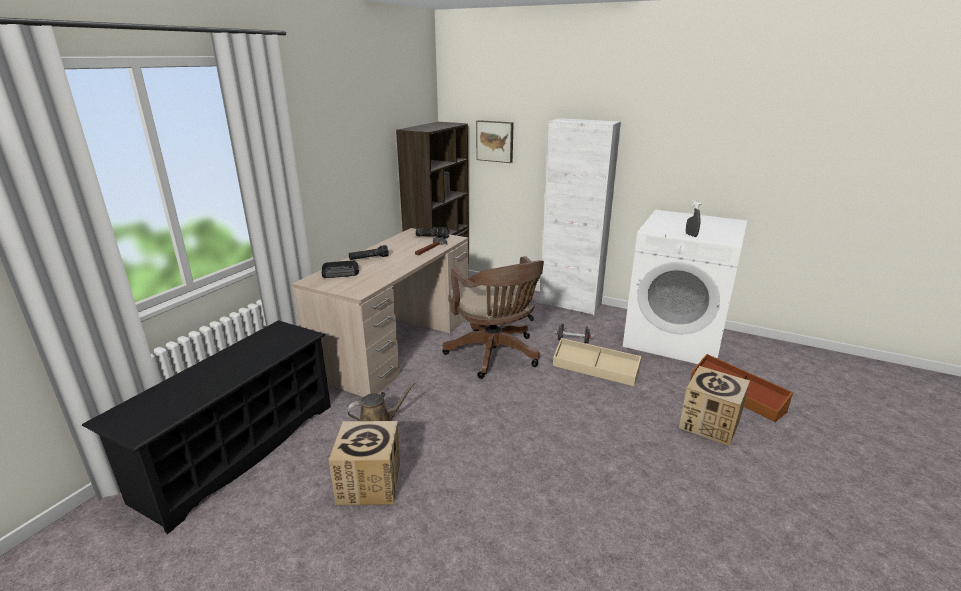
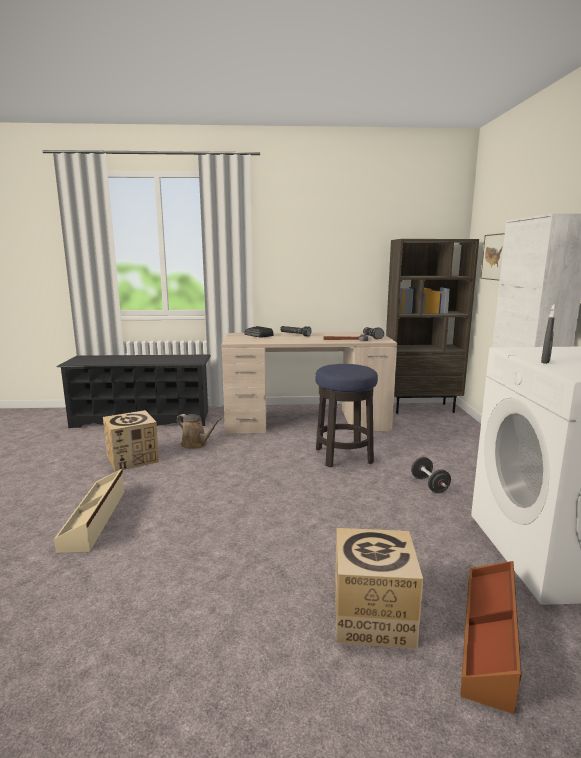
camera: 60 degrees right, 10 degrees down
(495, 355) = (343, 456): brown office chair -> stool
(595, 369) = (391, 509): beige storage box -> beige storage box (95, 519)

